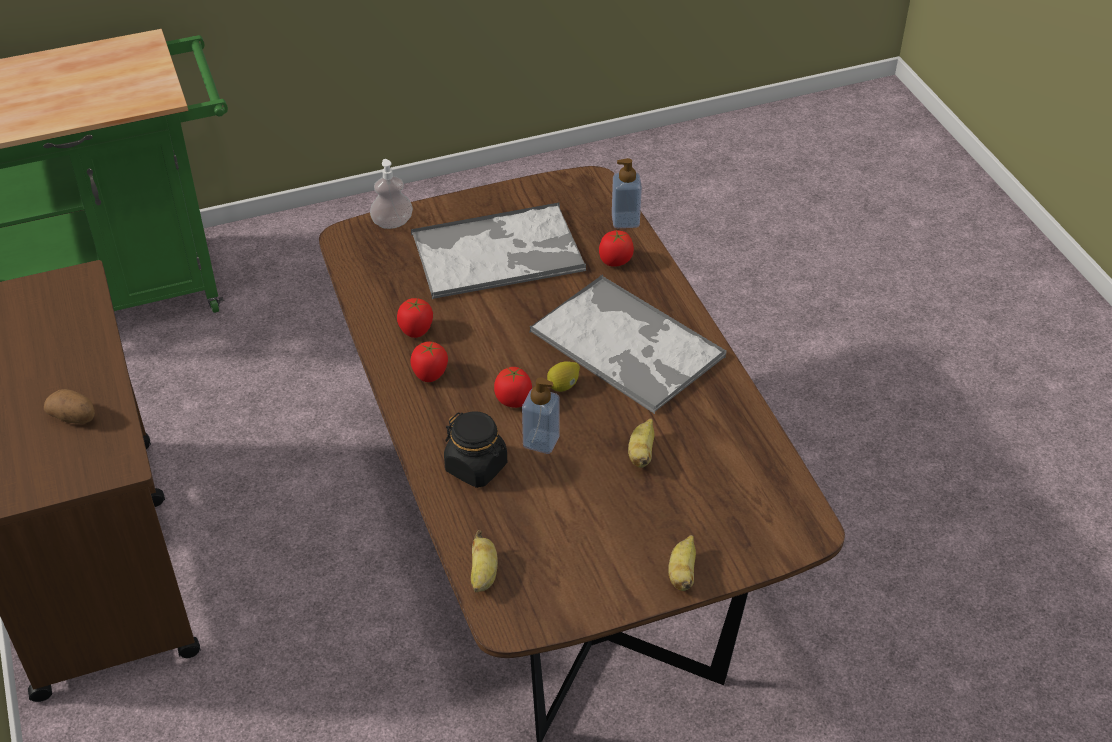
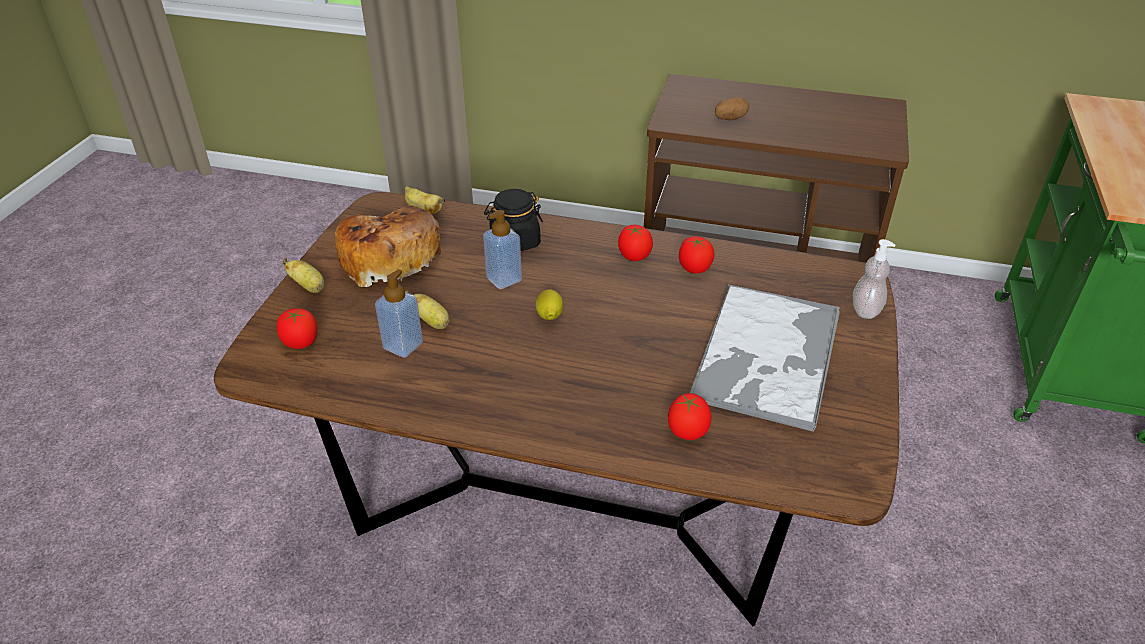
camera: 125 degrees right, 5 degrees down
(514, 400) = (561, 284): tomato -> tomato (300, 343)
(585, 545) = (388, 257): none -> bread
(625, 220) = (753, 477): soap dispenser -> soap dispenser (403, 345)
(628, 345) = (557, 377): tray -> none

